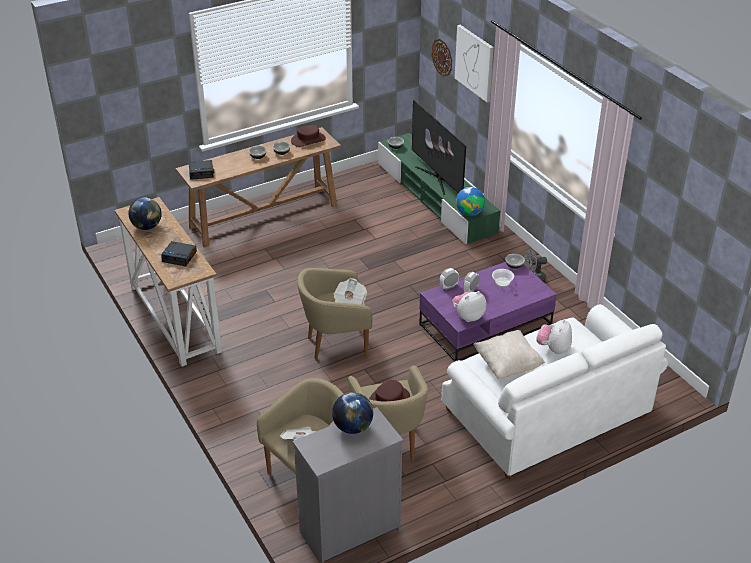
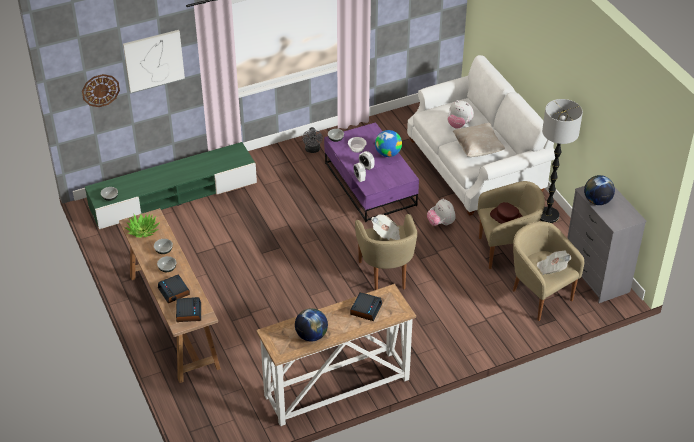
camera: 85 degrees left, 5 degrees up
(228, 163) = (174, 291): none -> alarm clock
(308, 140) = (143, 230): brown hat -> potted plant
(437, 178) = (177, 174): television -> none
(461, 485) = (548, 216): none -> floor lamp
(468, 316) = (400, 171): plush toy -> plush toy (441, 223)
(469, 213) = (242, 160): globe -> globe (388, 153)

